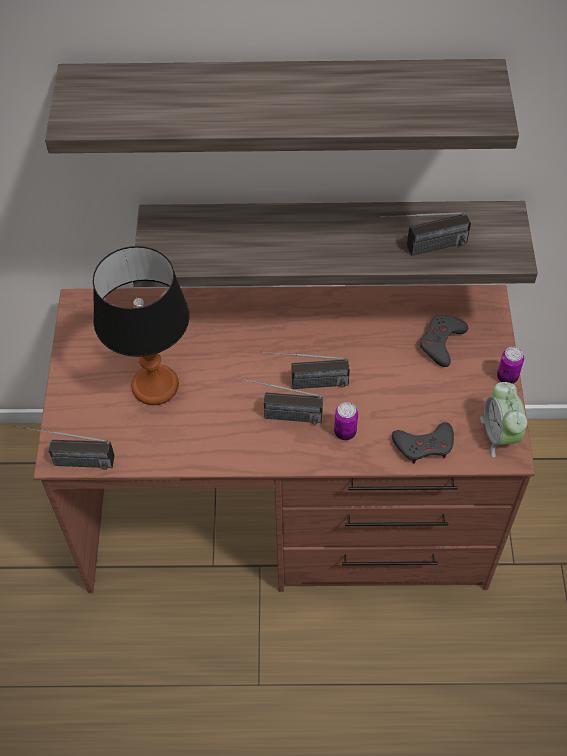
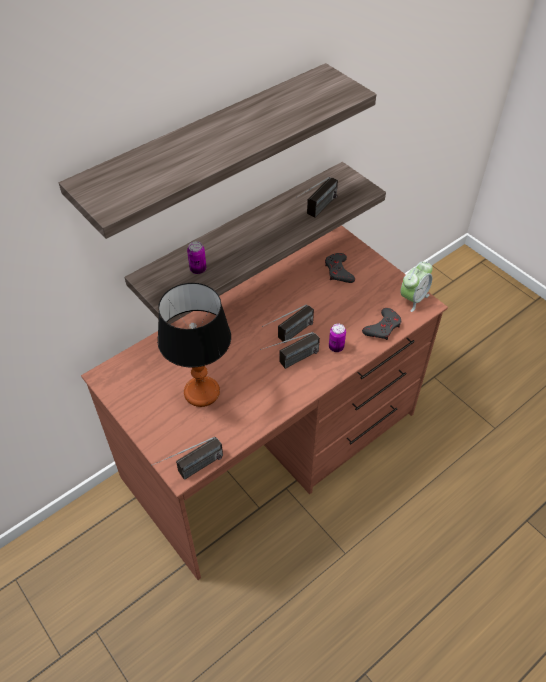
camera: 40 degrees left, 5 degrees down
(499, 435) = (413, 298): alarm clock -> alarm clock turned 90 degrees counterclockwise
(507, 377) = (388, 269): can -> can (198, 269)

